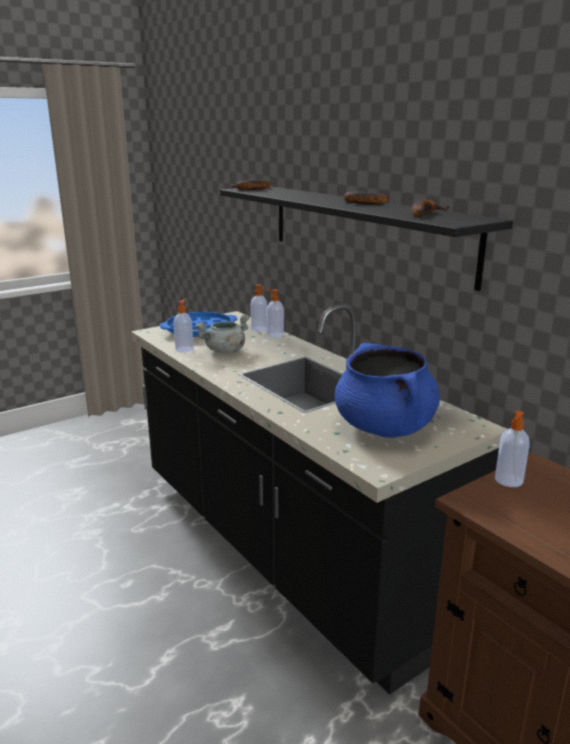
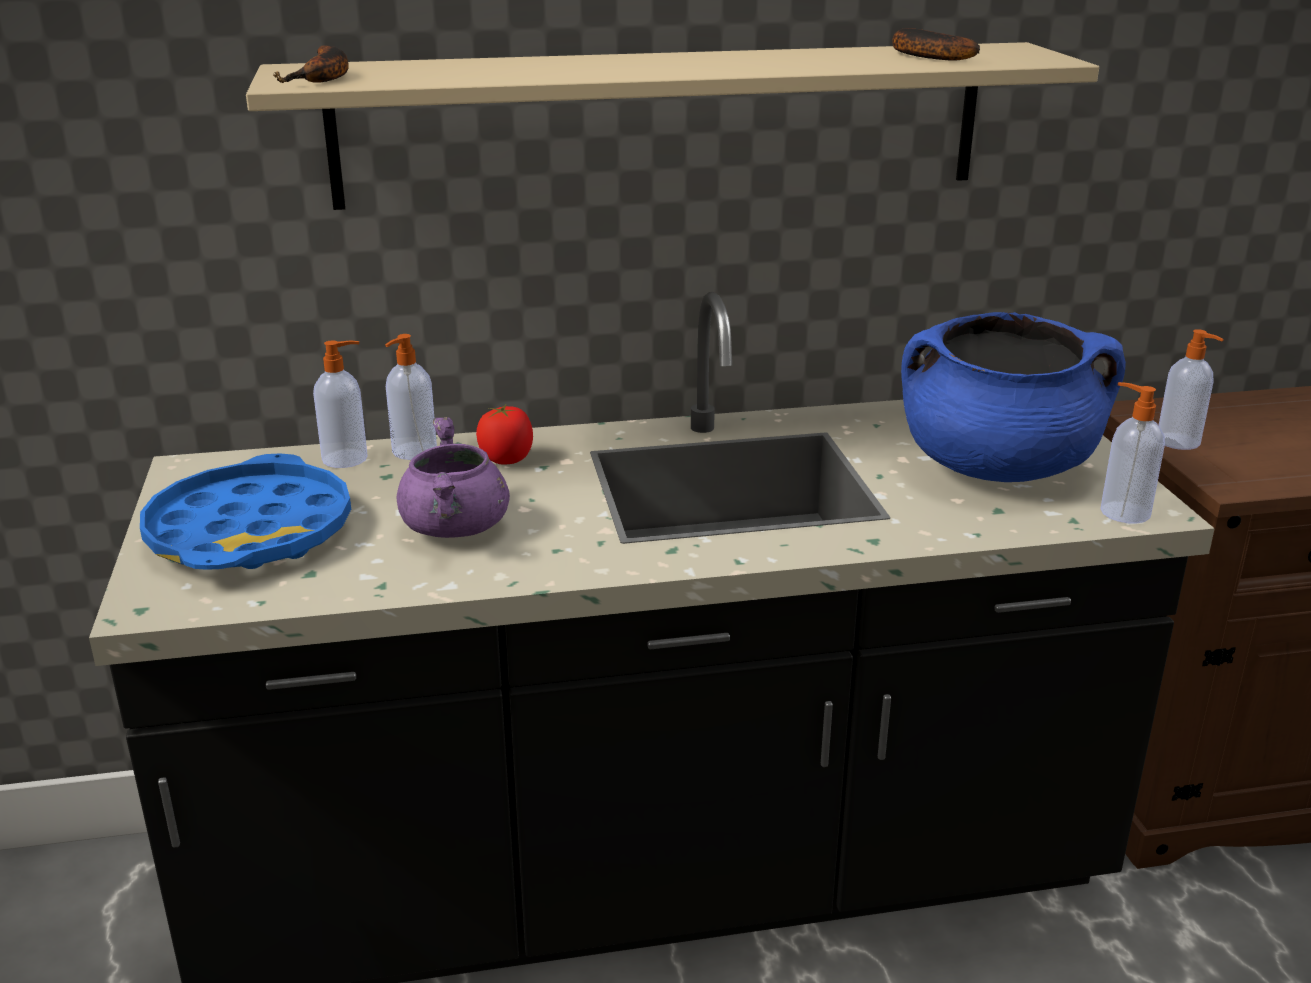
camera: 65 degrees left, 5 degrees up
(184, 349) = (371, 577): soap dispenser -> soap dispenser (1123, 512)
(225, 351) = (456, 529): grey cooking pot -> purple cooking pot
(283, 347) = (507, 460): none -> tomato
(360, 203) = (726, 59): banana -> none
(364, 231) = (662, 124): black shelf -> beige shelf

